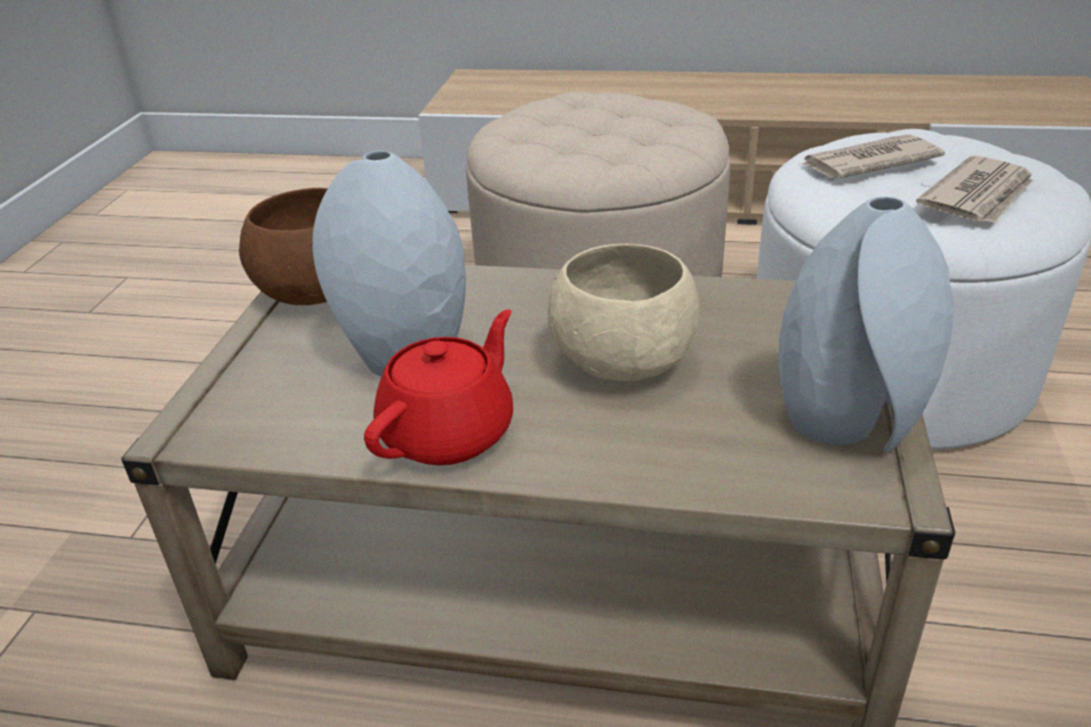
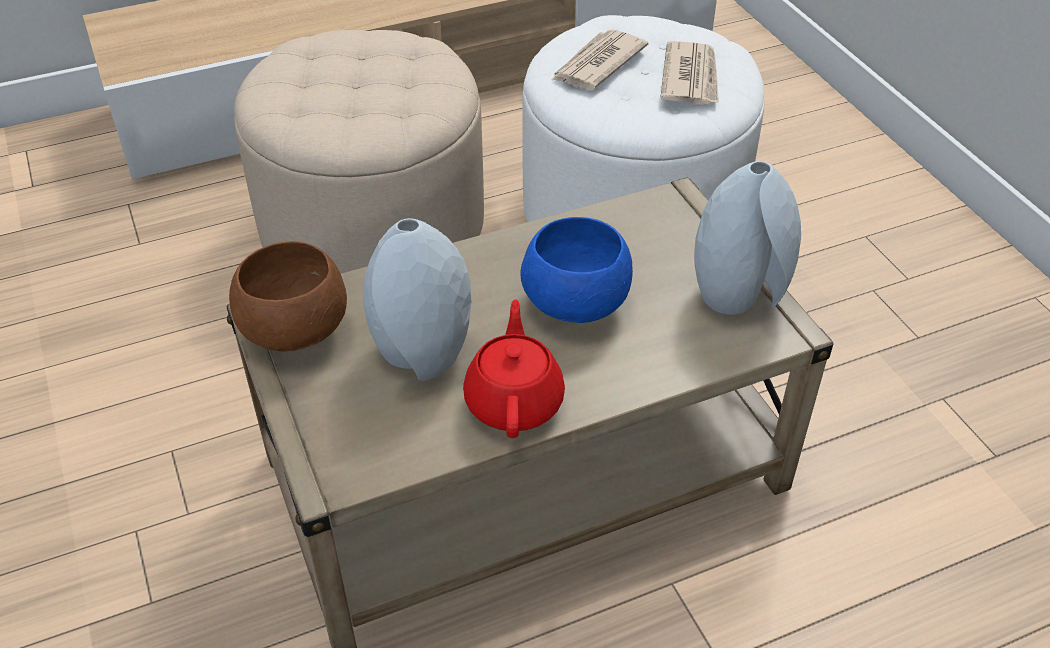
camera: 35 degrees left, 10 degrees up
(624, 360) = (575, 301): beige bowl -> blue bowl

